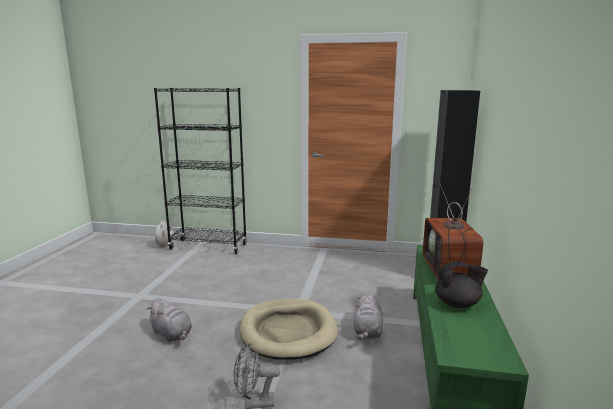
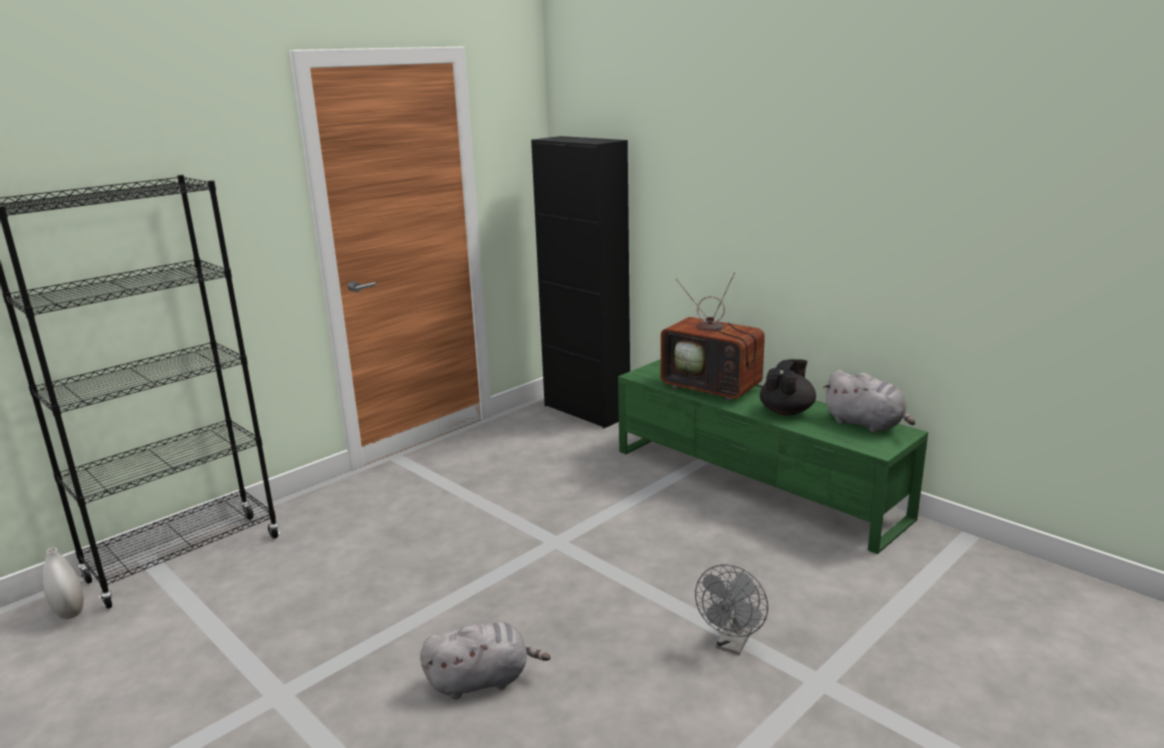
camera: 55 degrees left, 5 degrees up
(288, 332) = (599, 568): beige dog bed -> none
(367, 331) = (662, 511): grey plush toy -> grey plush toy (866, 424)

